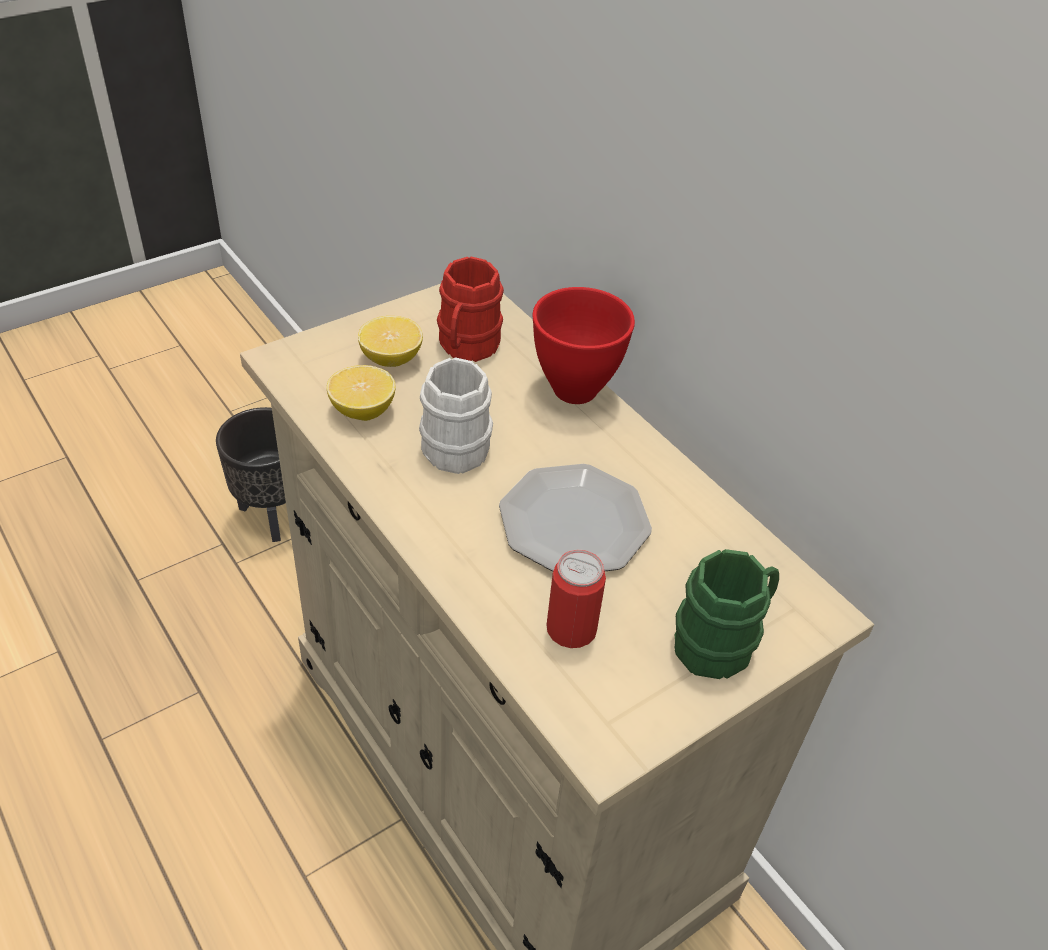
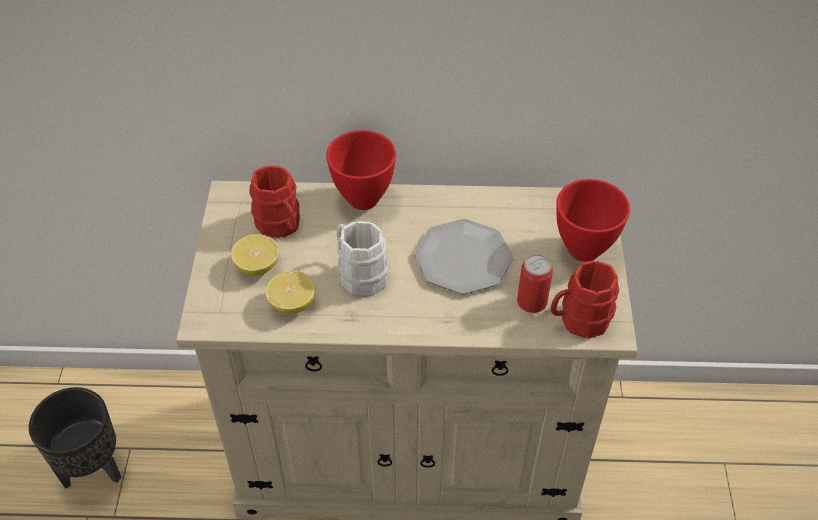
camera: 50 degrees left, 5 degrees up
(588, 699) = (579, 320): none -> red mug
(722, 640) = (582, 248): green mug -> red bowl

